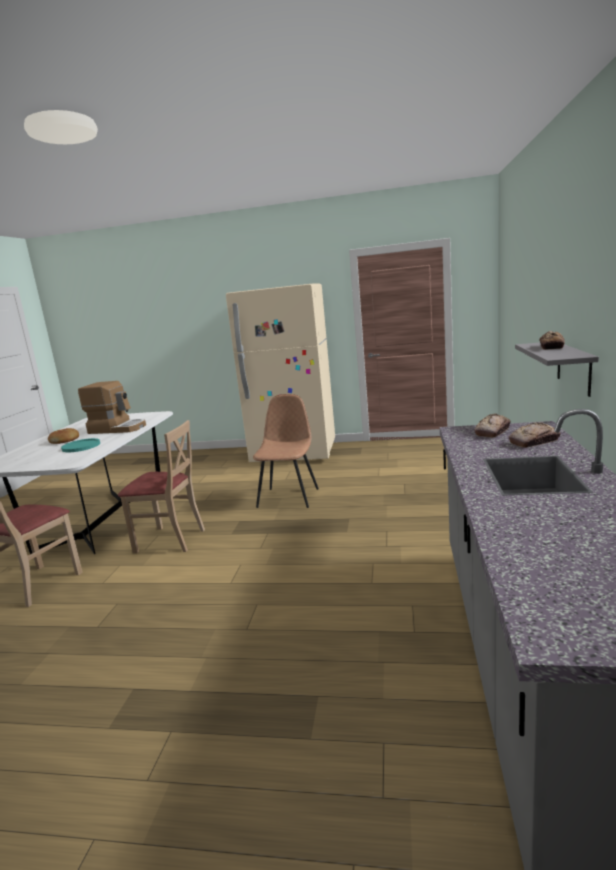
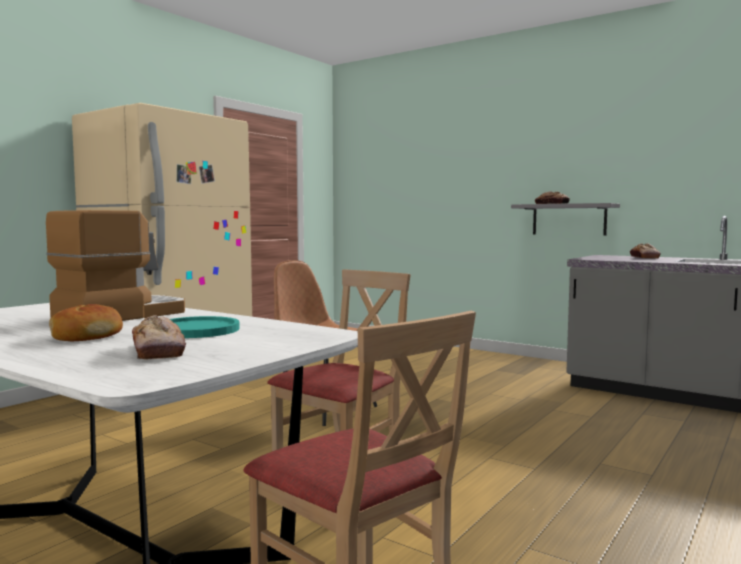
camera: 65 degrees left, 10 degrees down
(493, 431) = (604, 257): bread -> bread (158, 351)

